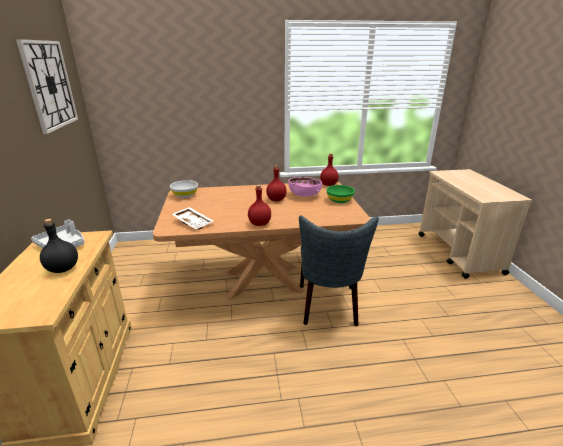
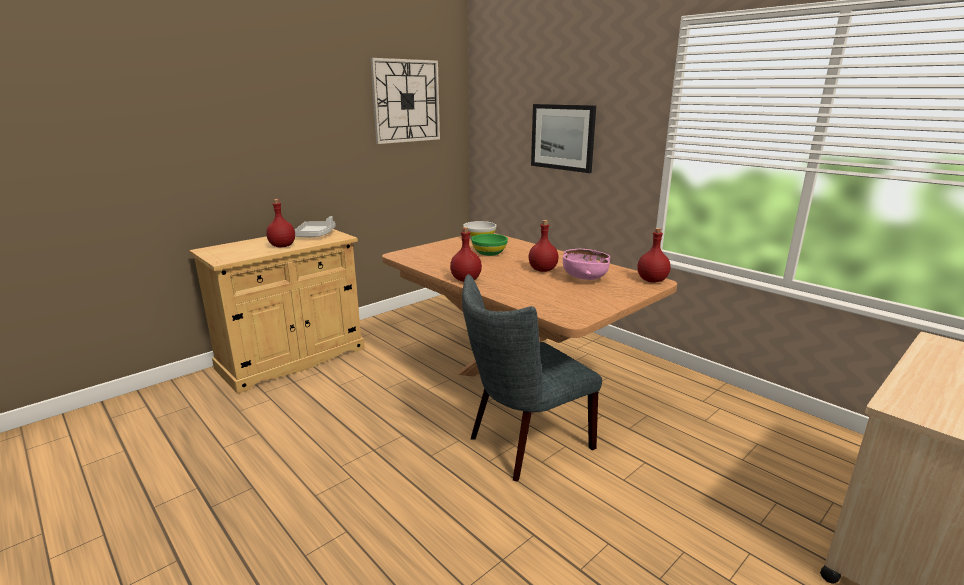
camera: 55 degrees right, 5 degrees down
(63, 269) = (282, 246): black bottle -> red bottle
(193, 222) = (426, 258): white tray -> none
(200, 104) = (562, 137): none -> picture
(339, 200) = (609, 297): green bowl -> green bowl (489, 253)

